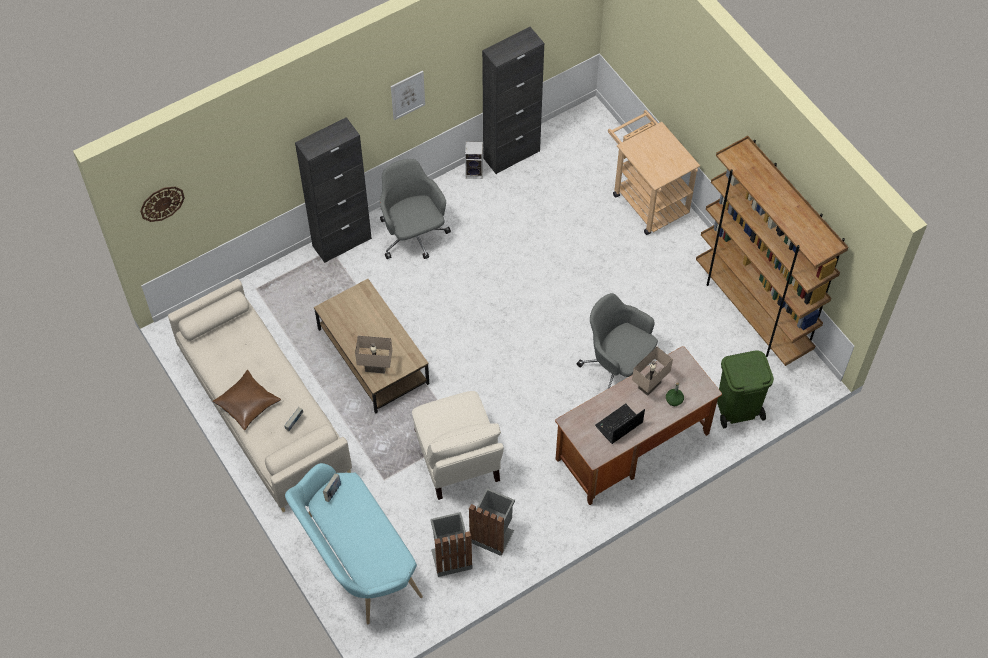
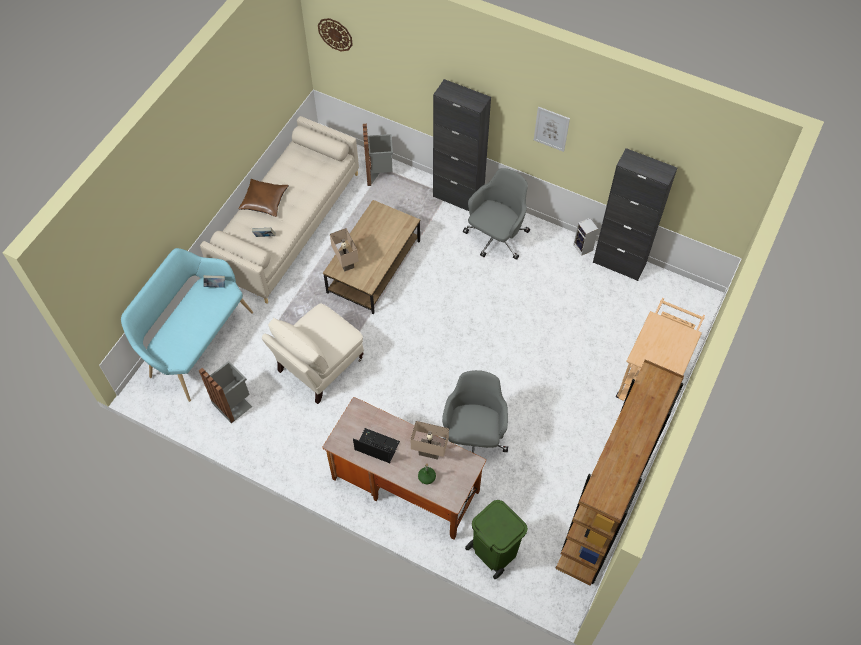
camera: 60 degrees right, 0 degrees up
(492, 534) = (268, 422): grey trash can -> grey trash can (379, 174)

